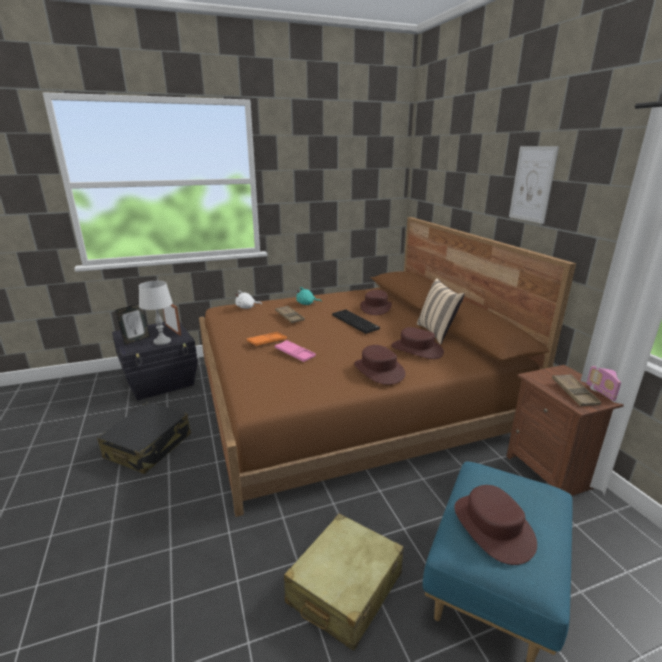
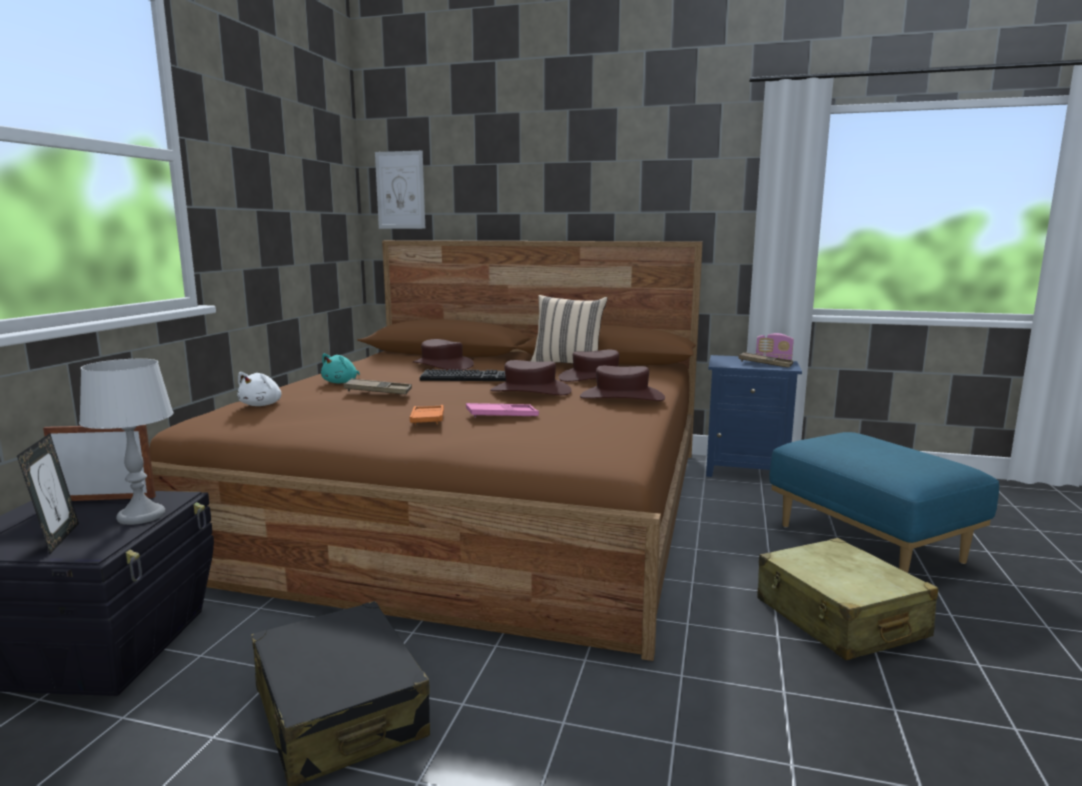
camera: 55 degrees left, 10 degrees down
(492, 527) = (892, 459): brown hat -> brown hat (530, 391)
(532, 184) = (620, 166): picture -> picture (400, 190)
(551, 471) = (745, 469): brown nightstand -> blue nightstand

